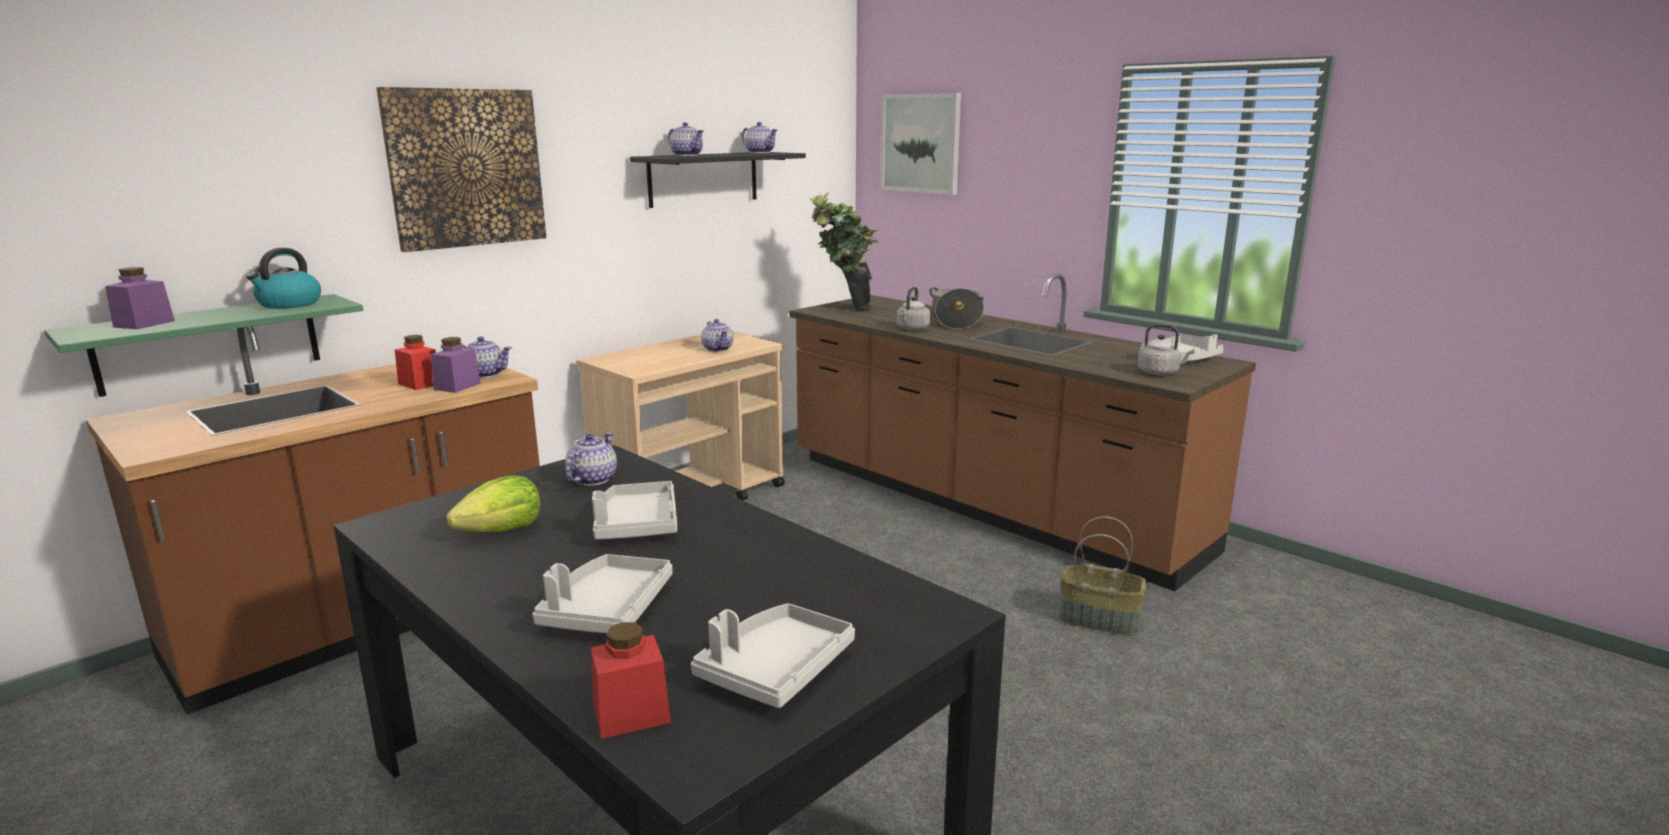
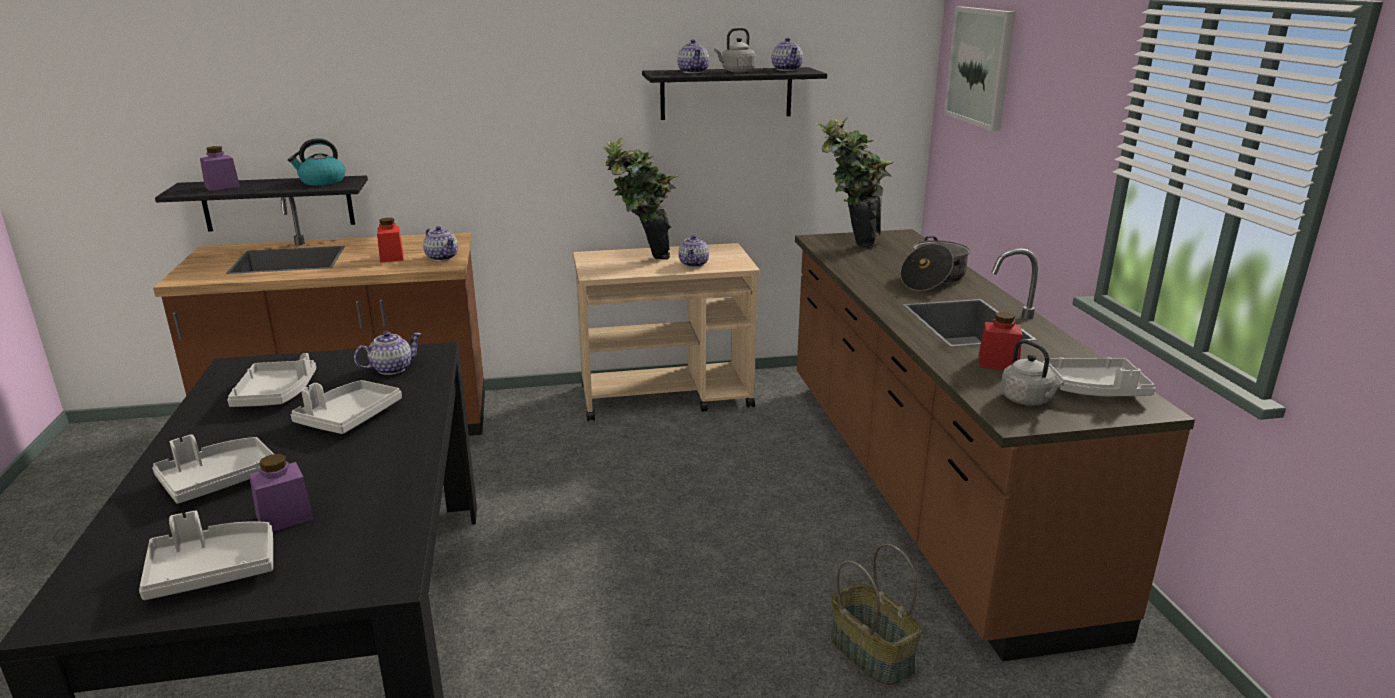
camera: 35 degrees right, 5 degrees up
(209, 343) = (278, 203): green shelf -> black shelf
(457, 386) = (407, 265): purple jar -> purple jar (285, 517)
(465, 168) = (479, 79): picture -> none
(502, 530) = (276, 394): lettuce -> grey tray
(631, 714) = (99, 563): red jar -> red jar (998, 363)
(659, 353) = (642, 258): none -> potted plant
(912, 329) = (867, 280): grey kettle -> grey kettle (736, 71)

